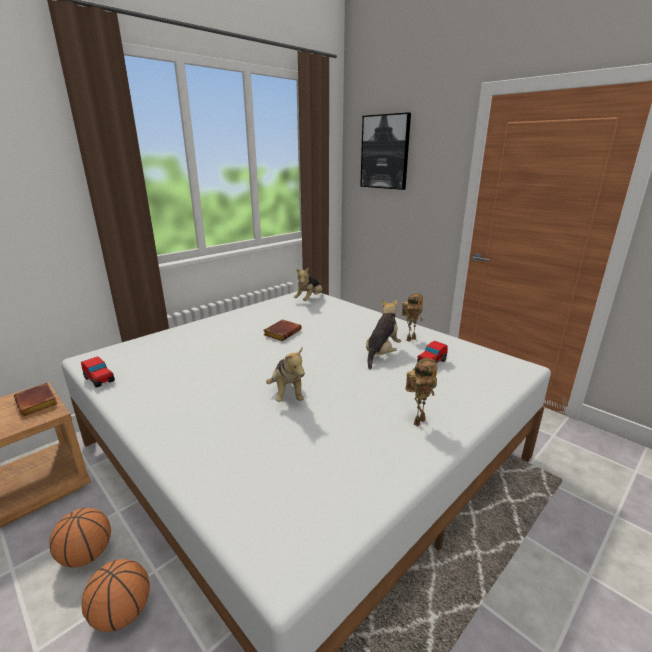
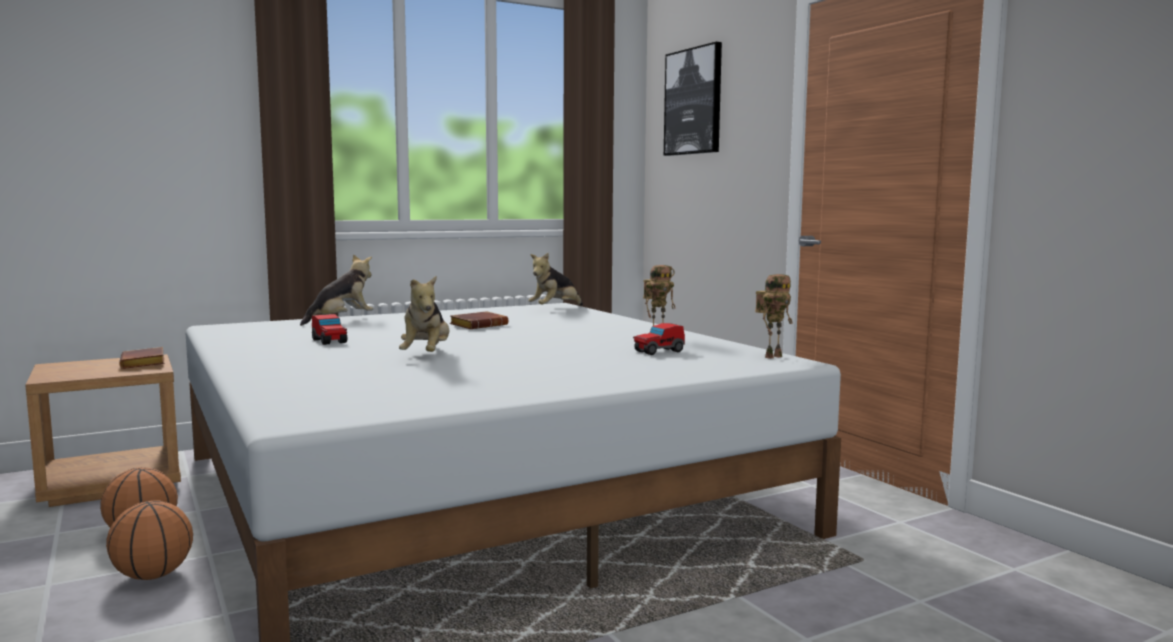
camera: 15 degrees right, 15 degrees down
(99, 380) = (216, 337): toy car -> toy car (329, 341)
(381, 353) = (596, 343): plush toy -> plush toy (341, 321)
(418, 420) = (569, 378): toy robot -> toy robot (773, 356)

